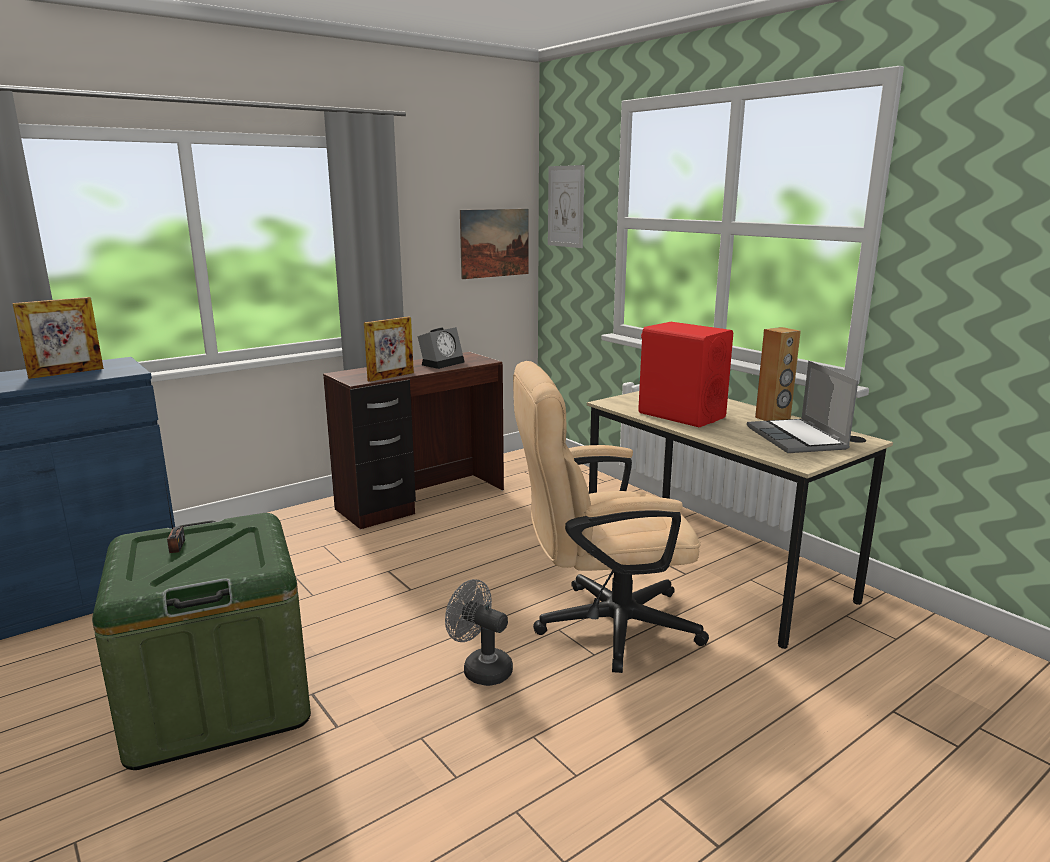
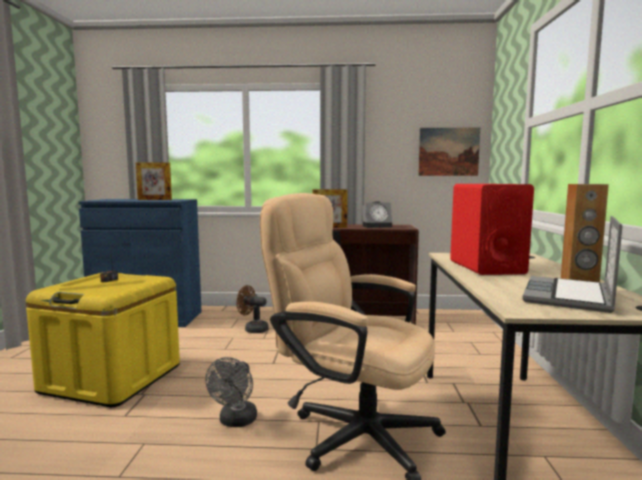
camera: 40 degrees right, 10 degrees down
(218, 698) = (112, 378): green storage box -> yellow storage box
(303, 555) = (253, 329): none -> brown fan
(481, 668) = (235, 422): grey fan -> grey fan turned 150 degrees counterclockwise
(566, 206) = (502, 121): picture -> none

